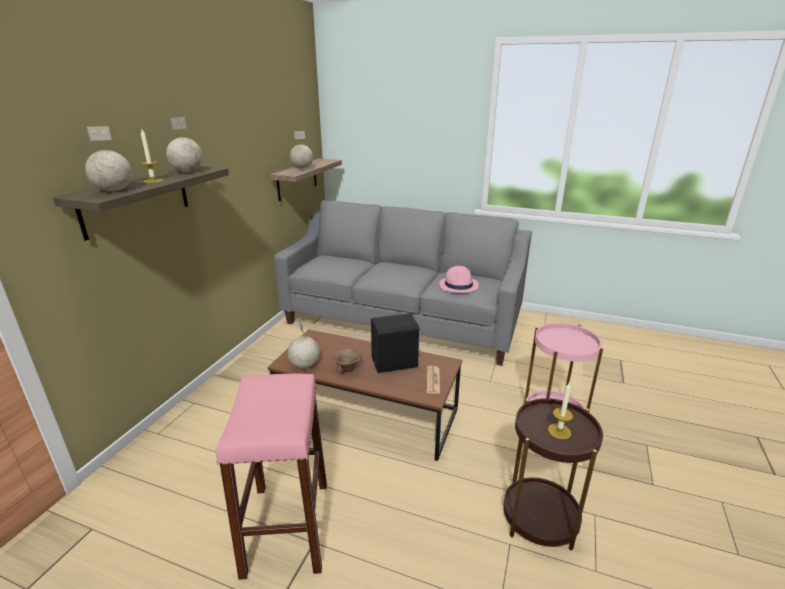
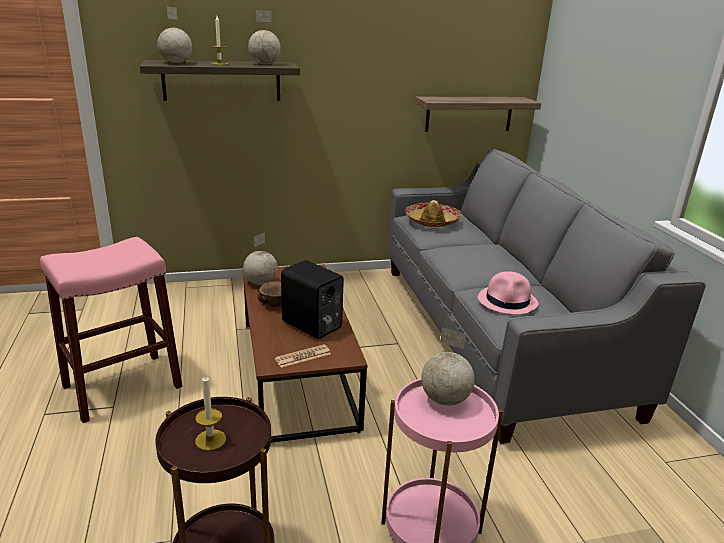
camera: 55 degrees right, 0 degrees up
(302, 168) = (465, 99): globe -> globe (445, 400)
(326, 266) = (432, 221): none -> hat

